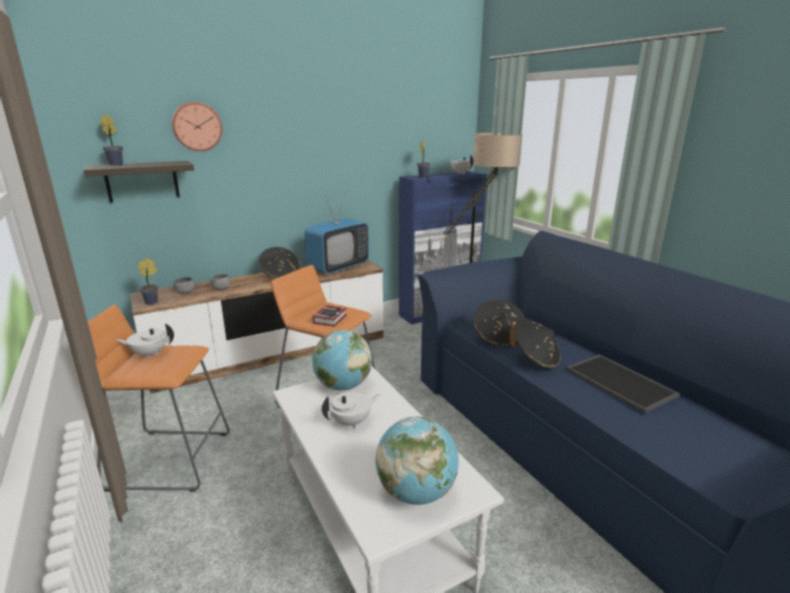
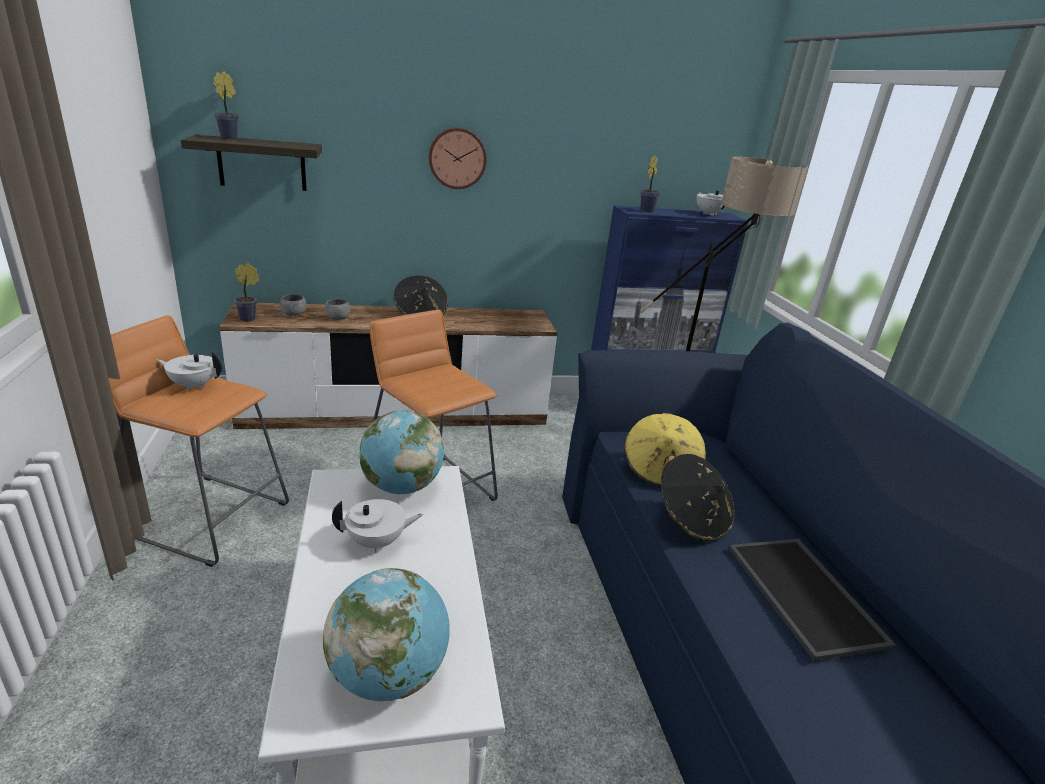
camera: 15 degrees right, 5 degrees up
(197, 126) = (337, 100): wall clock -> wall clock (457, 158)
(331, 318) = (437, 389): book -> none
(338, 267) = (500, 318): television -> none
(499, 337) = (660, 470): black hat -> yellow hat

